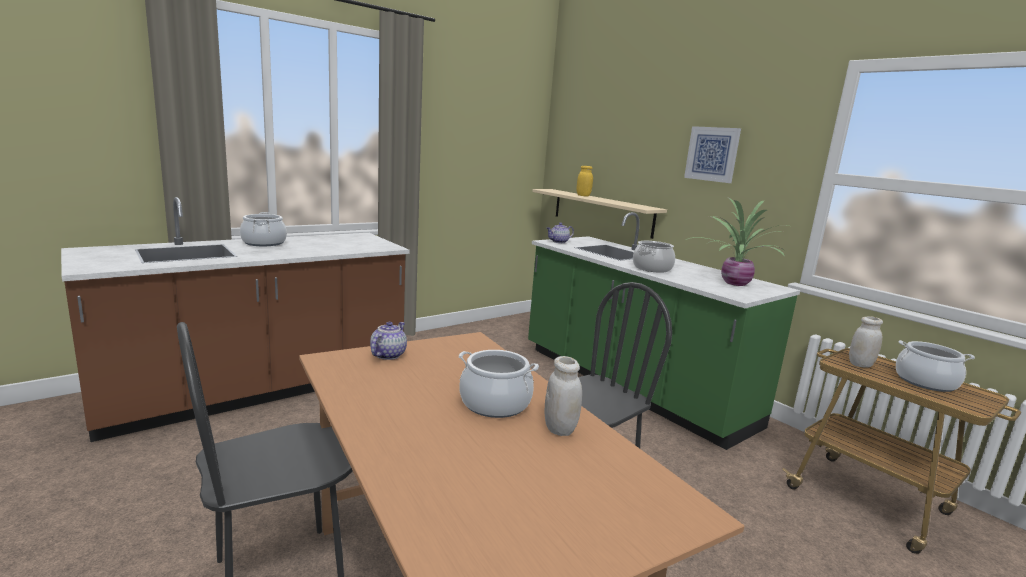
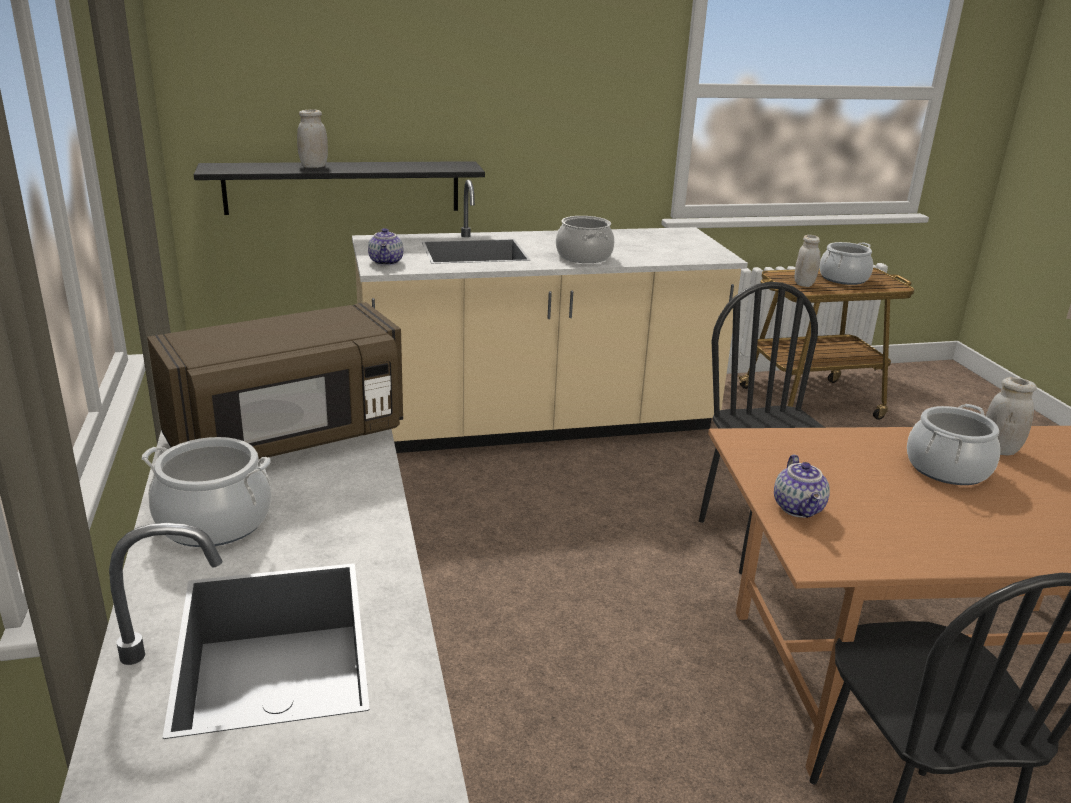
camera: 65 degrees left, 10 degrees up
(336, 244) = (289, 438): none -> brown microwave
(387, 355) = (799, 509): teapot -> teapot turned 135 degrees counterclockwise
(583, 196) = (314, 166): yellow jar -> white jar
(602, 212) = (343, 187): beige shelf -> black shelf
(631, 386) = (538, 424): green counter -> beige counter
(712, 154) = (538, 70): picture -> none
(733, 283) = (663, 242): potted plant -> none

